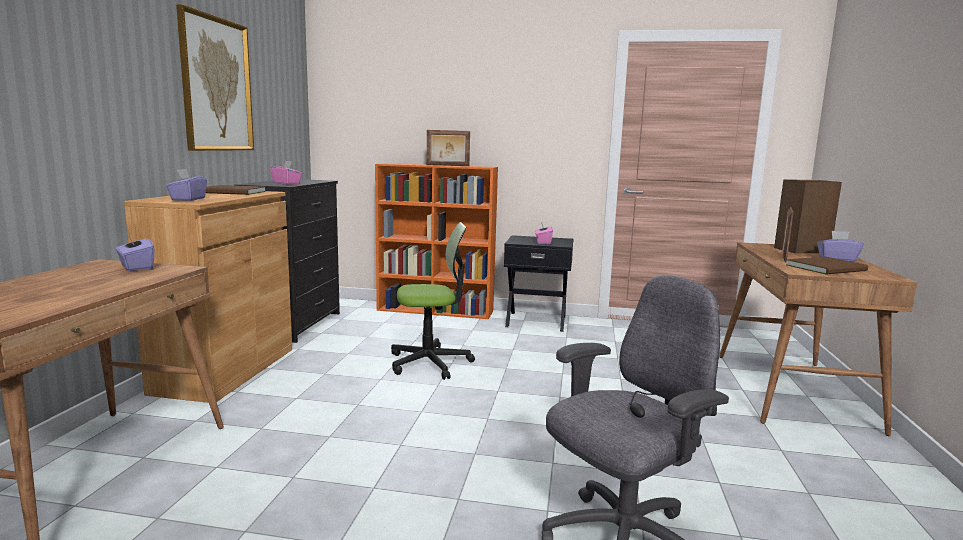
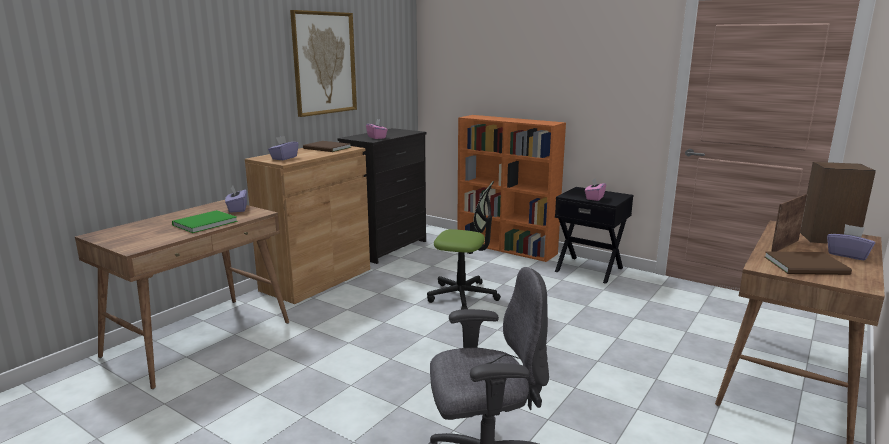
camera: 25 degrees right, 5 degrees up
(96, 285) = (203, 223): none -> green book
(448, 165) = (517, 121): picture frame -> none

